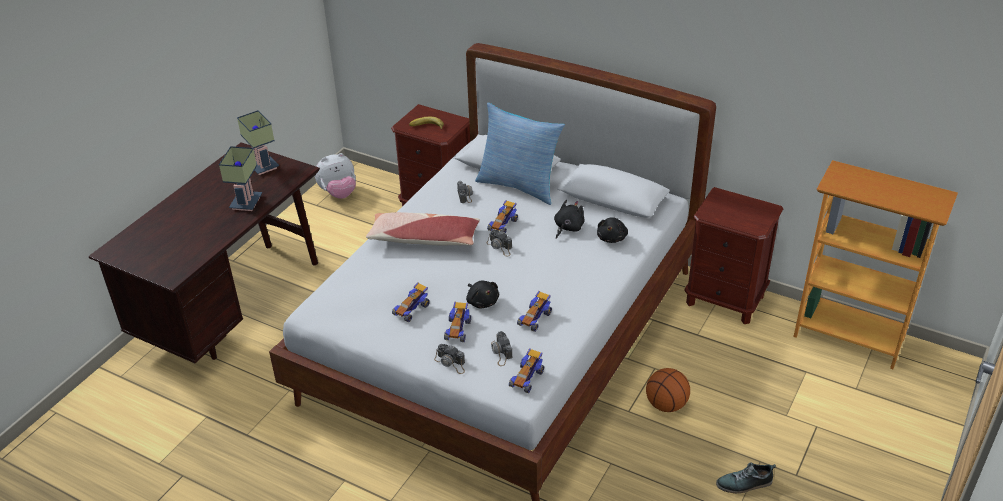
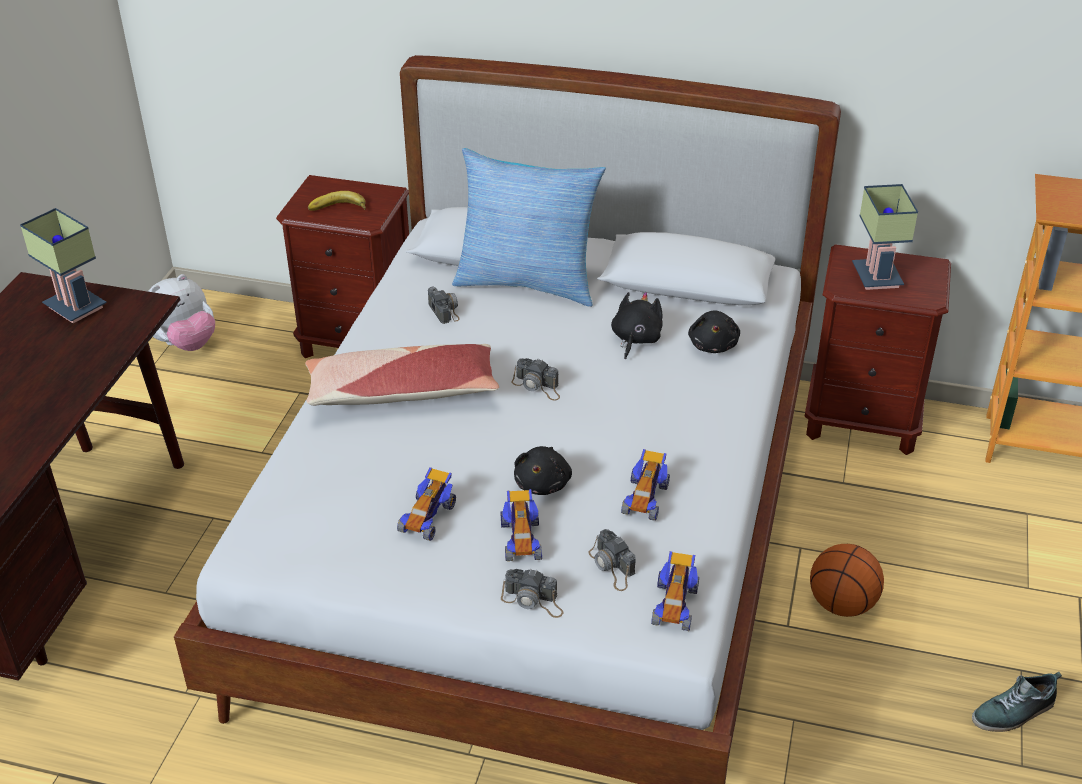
camera: 15 degrees left, 0 degrees up
(247, 204) = (67, 376): table lamp -> table lamp (879, 278)
(482, 301) = (543, 483): black plush toy -> black plush toy turned 60 degrees clockwise
(503, 224) = (527, 348): toy car -> none

